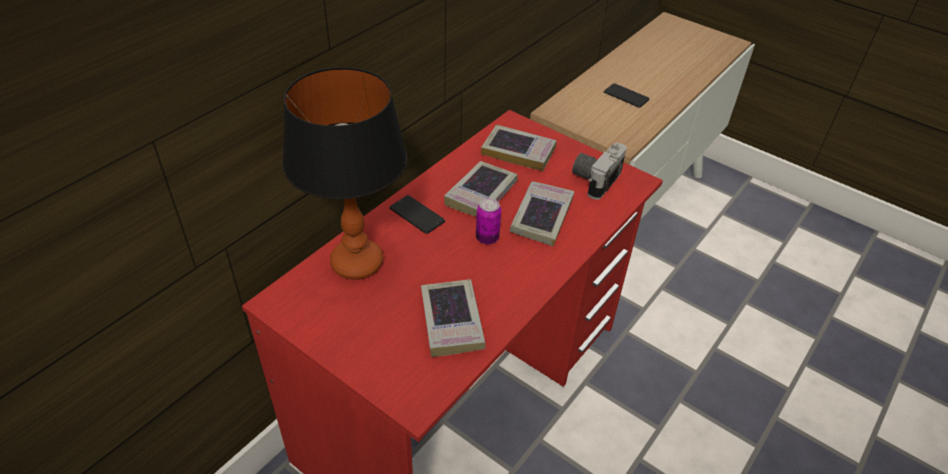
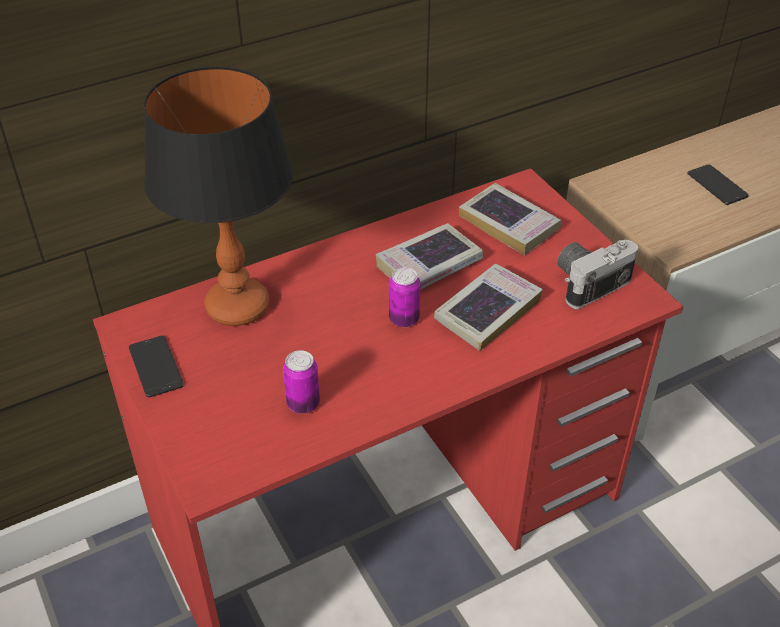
camera: 25 degrees right, 0 degrees up
(417, 215) = (337, 270): phone -> phone (156, 367)
(452, 321) = (303, 403): book -> can

